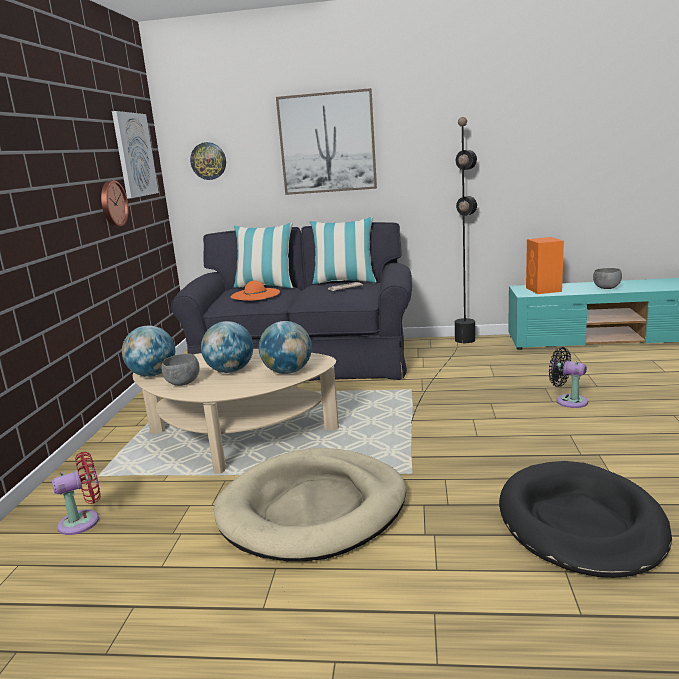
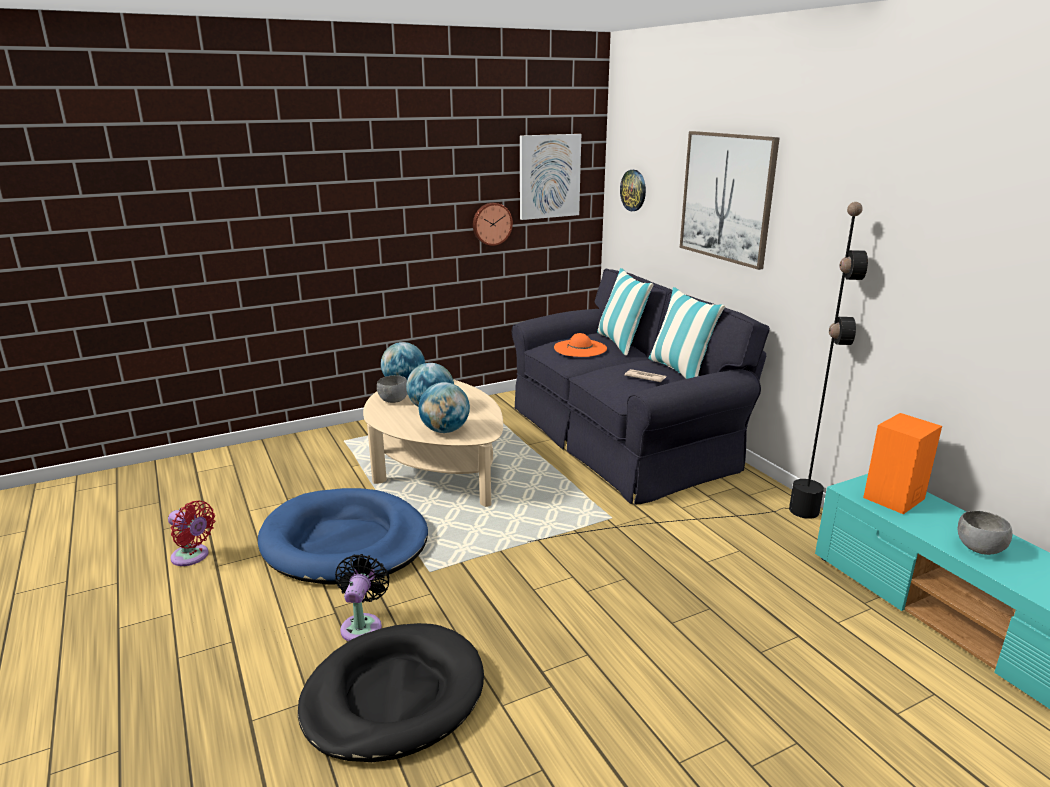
camera: 55 degrees right, 5 degrees up
(84, 521) = (286, 462): red fan -> red fan (192, 557)
(313, 509) = (345, 542): beige dog bed -> blue dog bed
(568, 401) = (685, 635): black fan -> black fan (362, 625)

